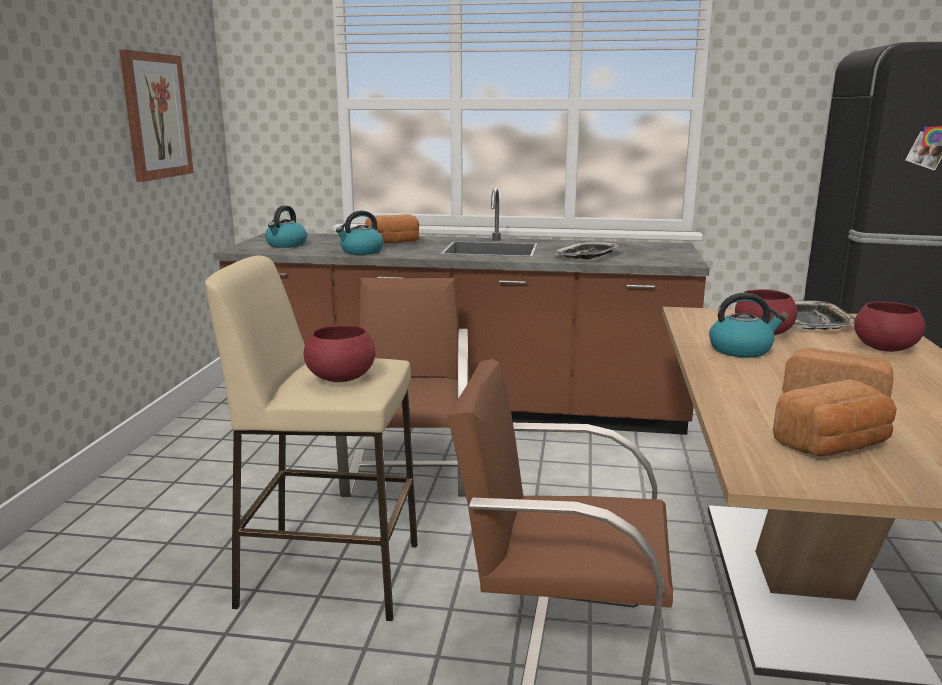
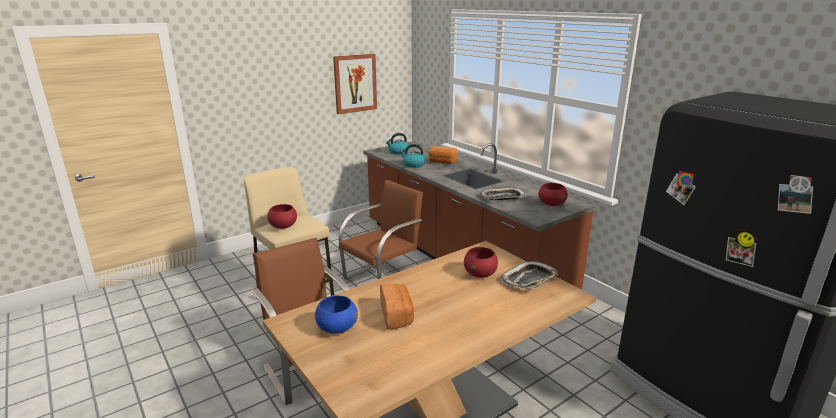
camera: 45 degrees right, 5 degrees up
(741, 350) = (441, 277): kettle -> none
(834, 445) = (337, 328): bread -> blue bowl
(884, 348) = (510, 309): red bowl -> red bowl (551, 204)

